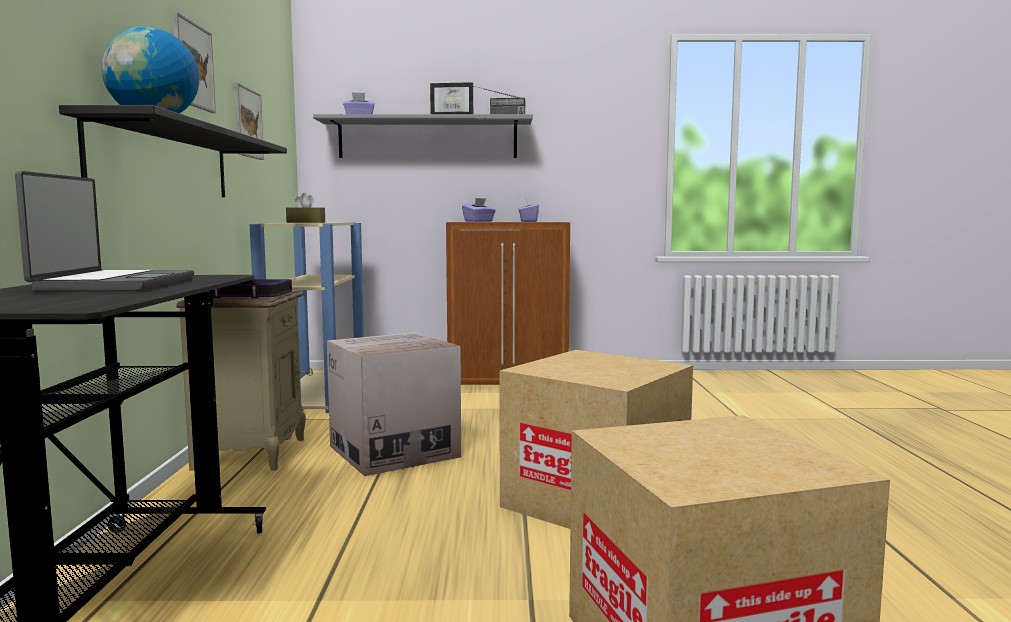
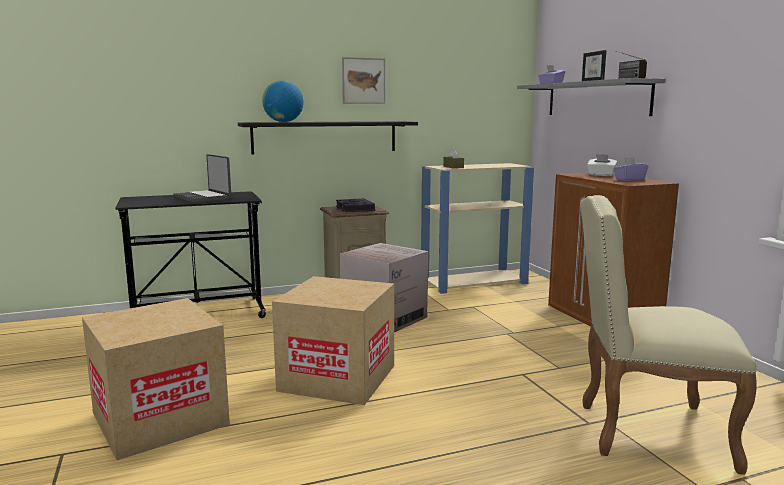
camera: 70 degrees right, 5 degrees up
(114, 284) = (203, 197): laptop -> laptop turned 75 degrees clockwise
(248, 123) = (438, 102): picture -> none
(479, 221) = (601, 175): purple tissue box -> white tissue box
(765, 412) = (649, 432): none -> beige chair

